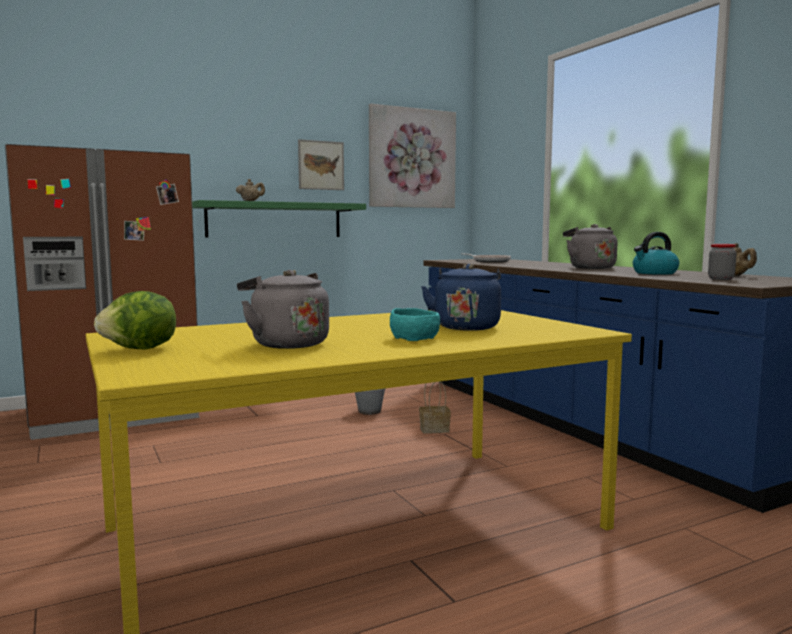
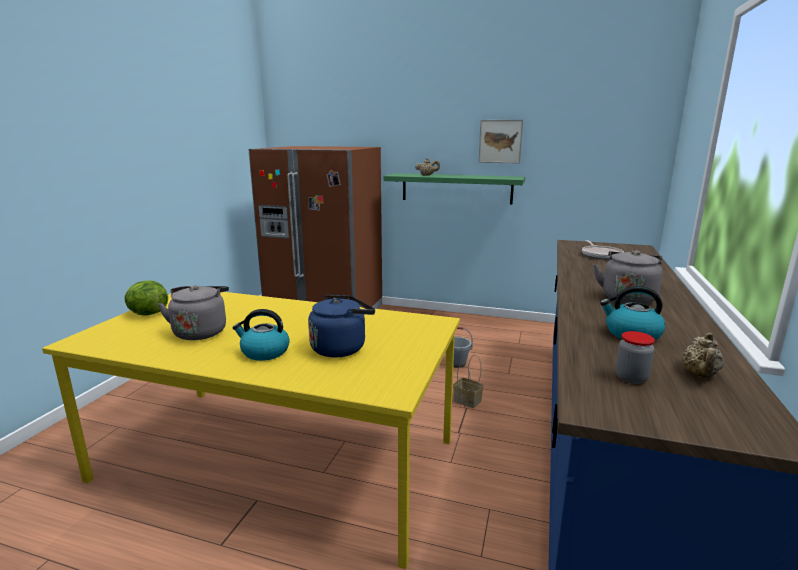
camera: 45 degrees right, 10 degrees up
(412, 158) = (599, 130): picture -> none
(415, 338) = (264, 352): turquoise bowl -> kettle

